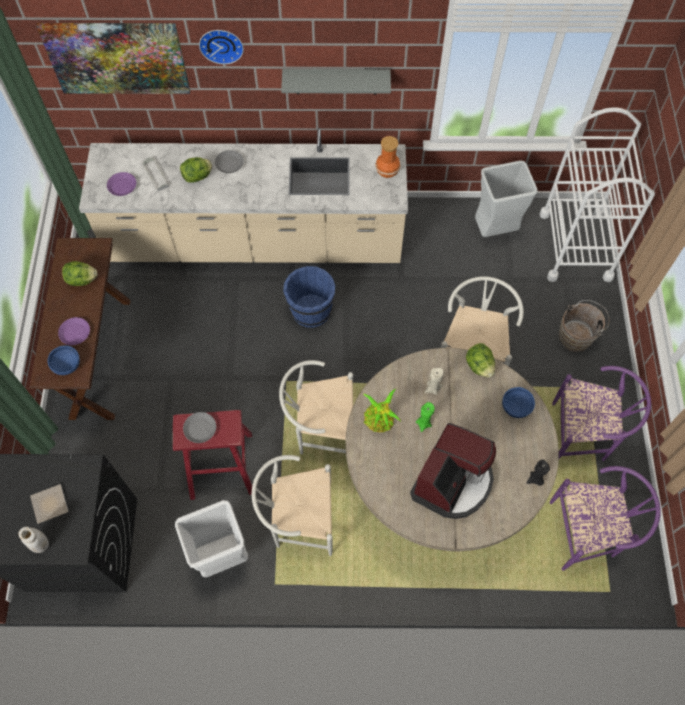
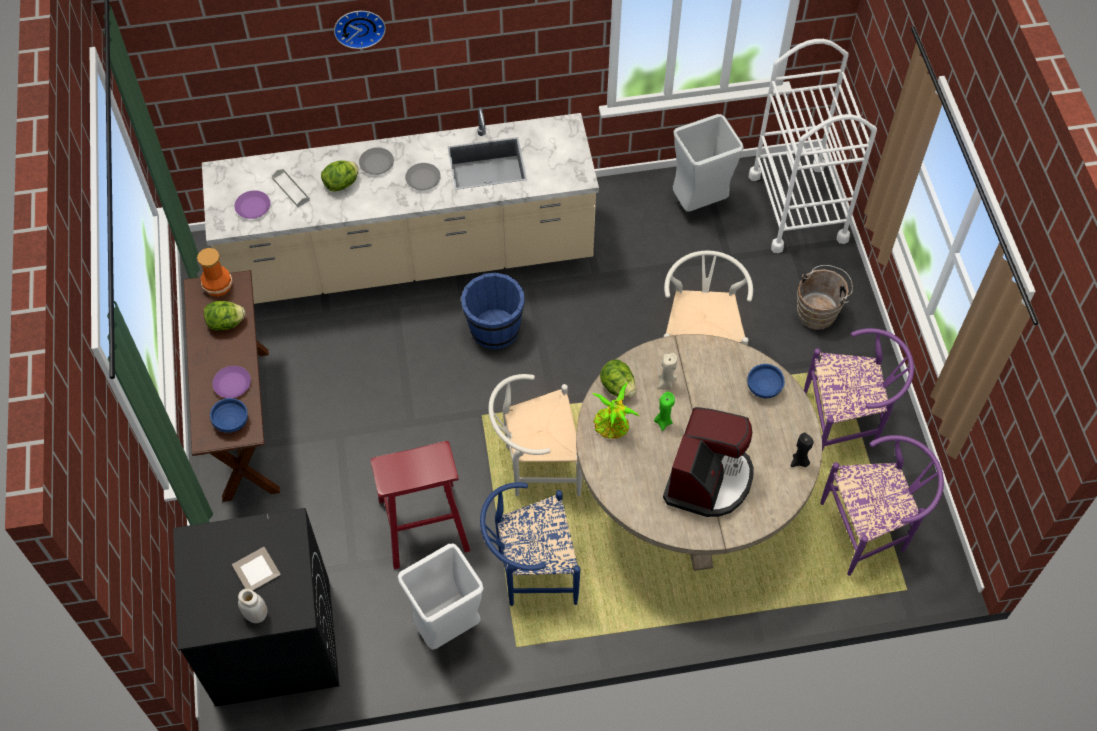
camera: 10 degrees left, 5 degrees down
(117, 58) = (236, 57): picture -> none
(200, 429) = (405, 469): grey plate -> grey plate (422, 179)
(298, 522) = (530, 573): white chair -> blue chair
(336, 81) = (493, 50): grey shelf -> none
(387, 170) = (565, 145): vase -> vase (218, 287)
(479, 366) = (714, 350): lettuce -> lettuce (617, 387)

